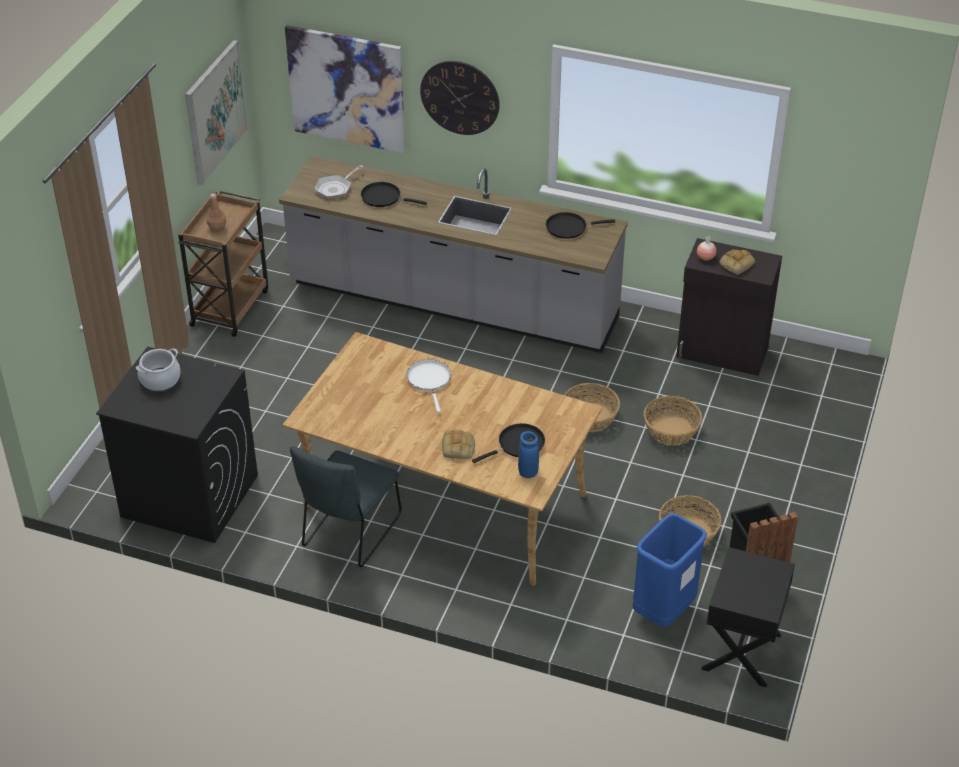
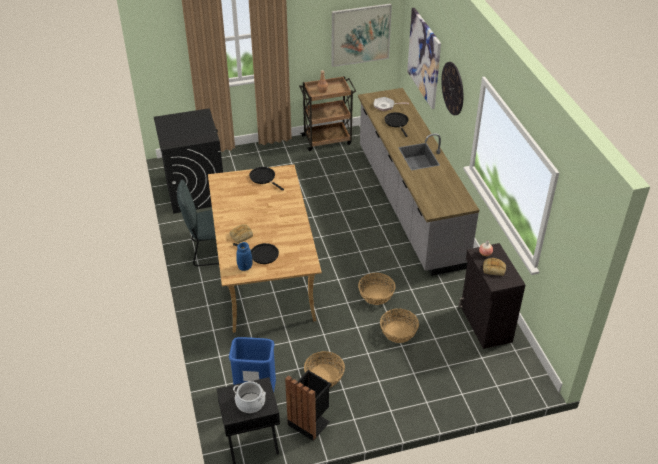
camera: 55 degrees right, 0 degrees up
(160, 379) = (190, 122): cooking pot -> cooking pot (250, 403)
(429, 380) = (281, 203): white frying pan -> none
(569, 227) = (447, 191): black frying pan -> black frying pan (263, 178)

